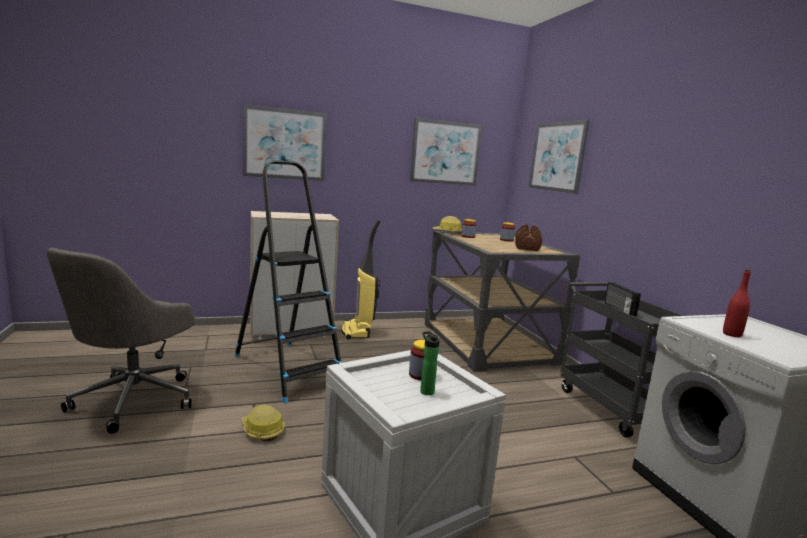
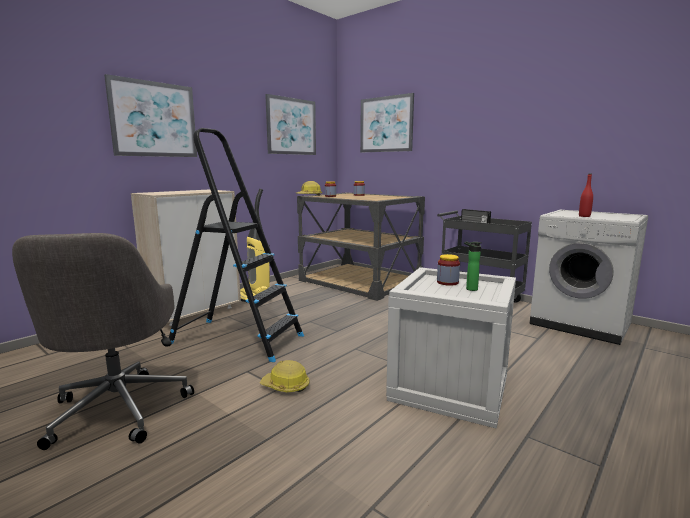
camera: 30 degrees left, 0 degrees up
(527, 247) = (384, 197): brown dumbbell -> none

